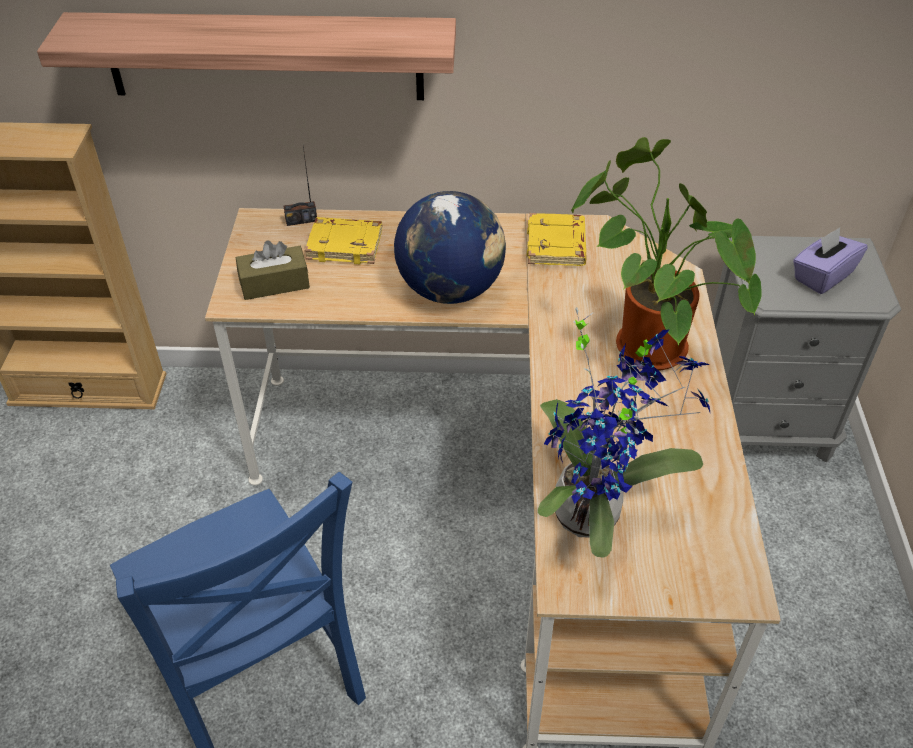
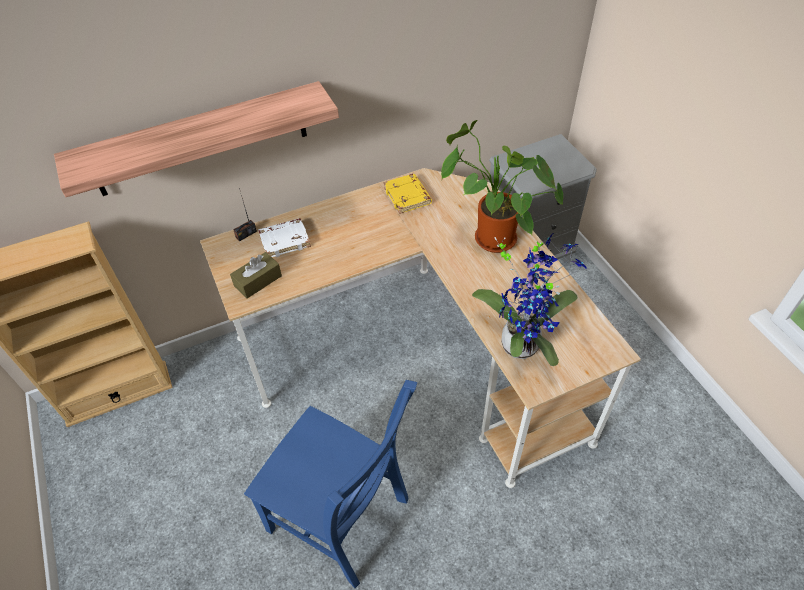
camera: 25 degrees left, 5 degrees up
(346, 245) = (285, 240): yellow book -> white book
(450, 289) = (366, 245): globe -> none
(822, 276) = (550, 164): purple tissue box -> none

